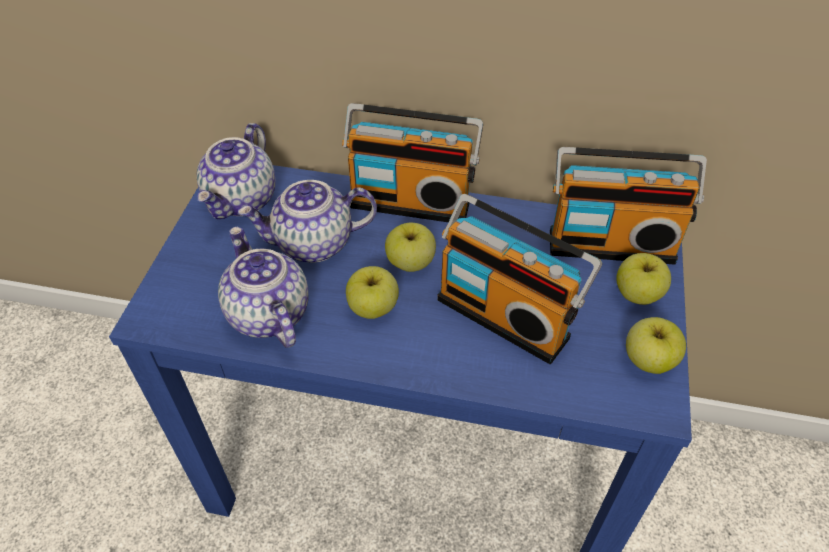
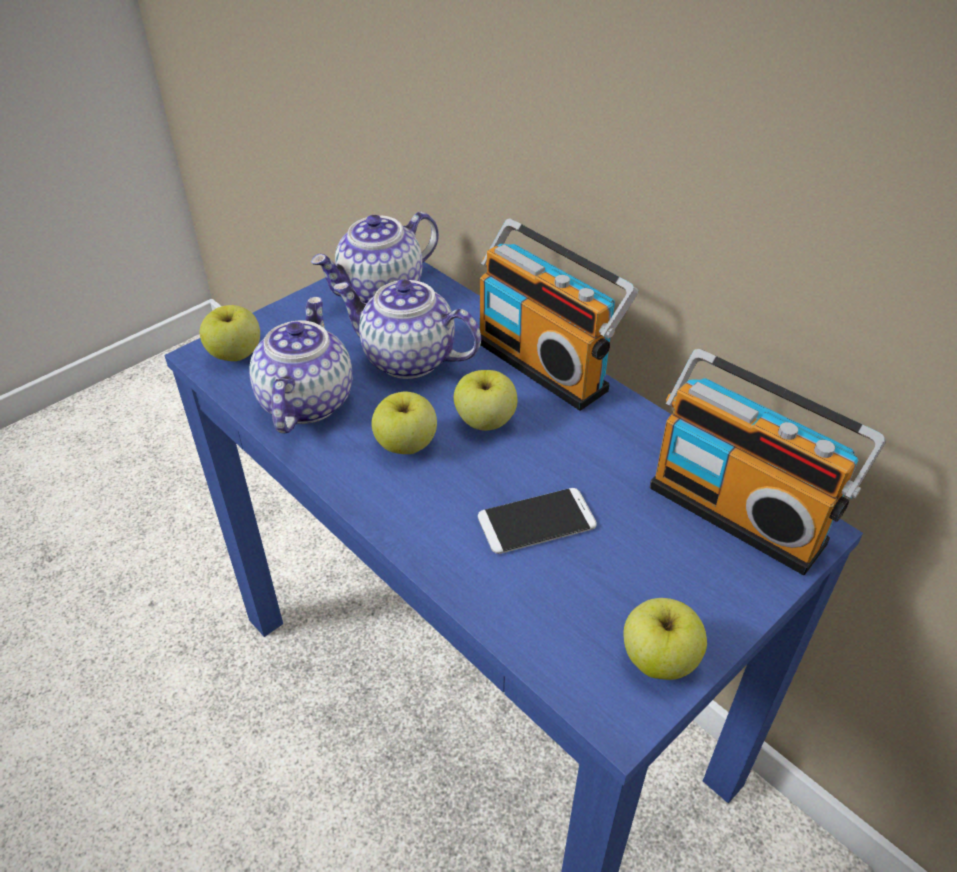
camera: 35 degrees right, 5 degrees down
(506, 314) = (536, 521): radio -> phone
(637, 294) = (718, 582): apple -> apple (235, 354)

